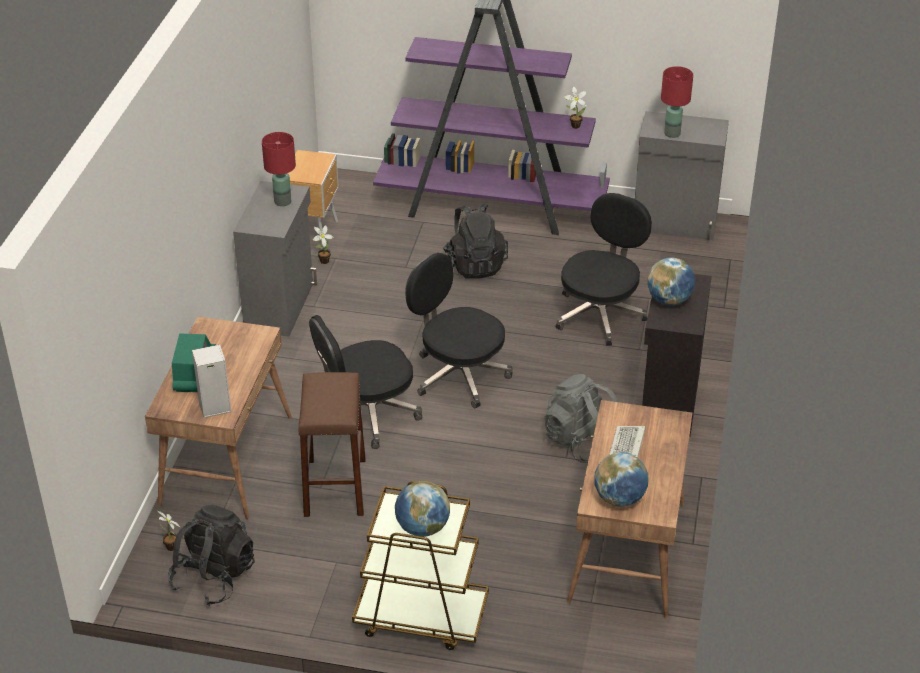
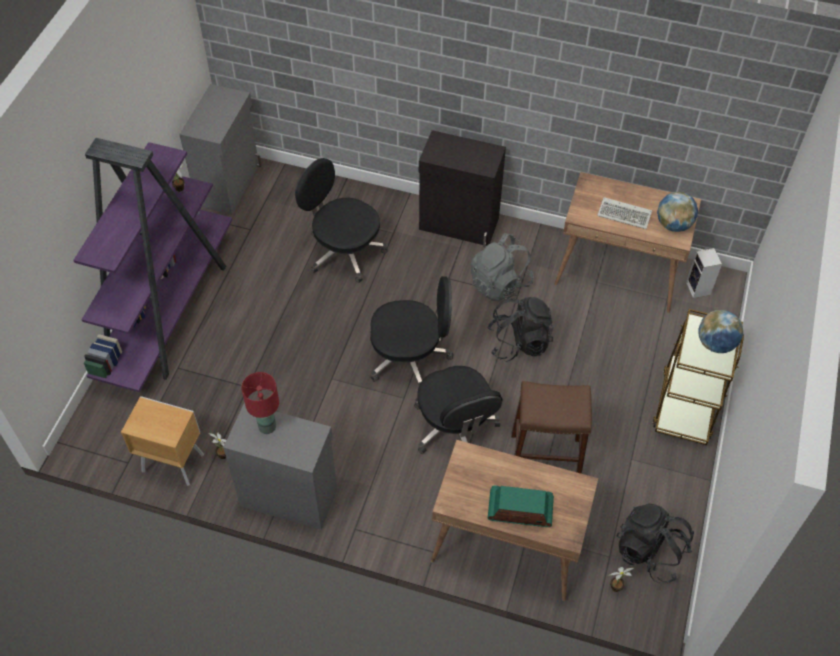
camera: 85 degrees left, 15 degrees up
(213, 407) = (569, 494): speaker -> speaker (699, 289)
(458, 375) = (410, 357): black office chair -> black office chair turned 135 degrees counterclockwise
(475, 264) = (256, 332): black backpack -> black backpack (519, 342)
(669, 300) = (460, 159): globe -> none
(672, 133) = (221, 122): red table lamp -> none

